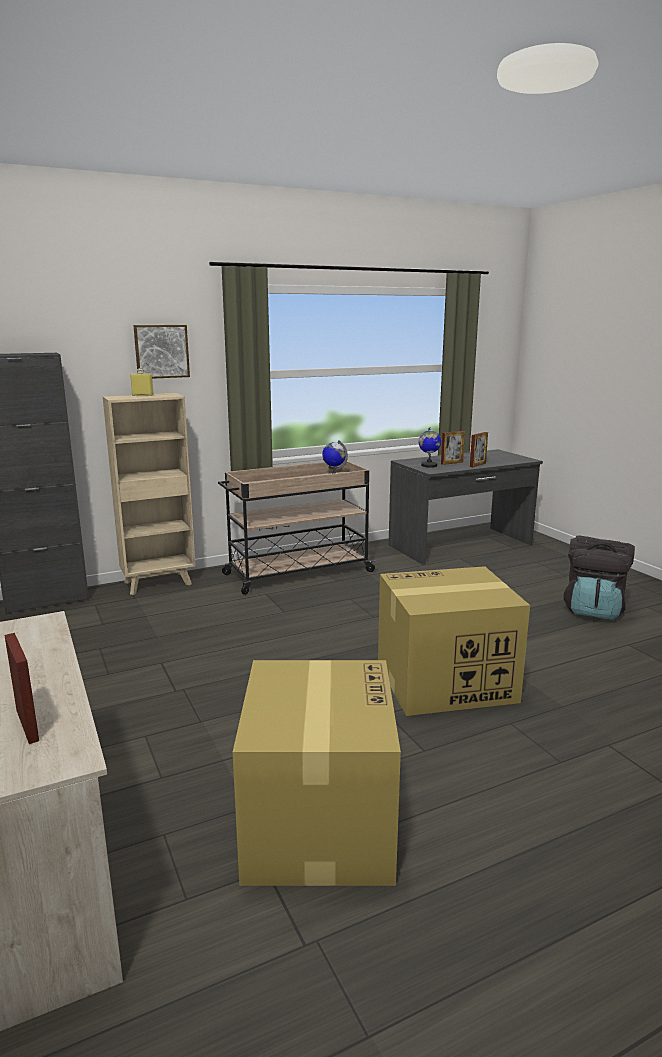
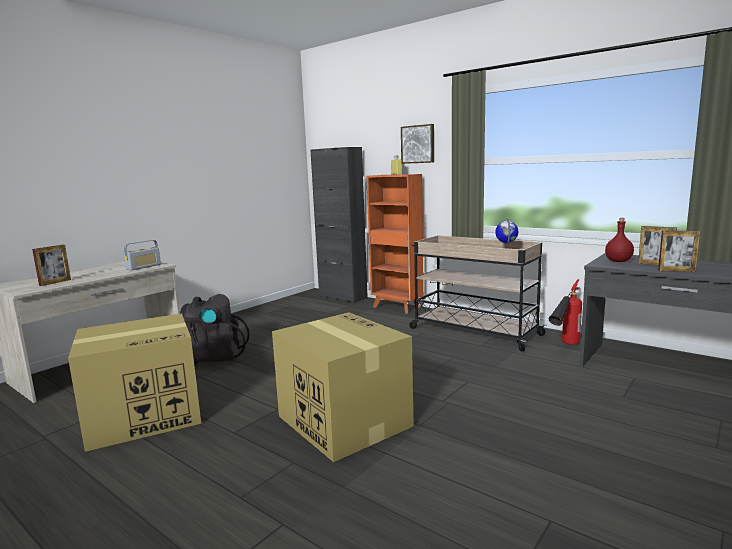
camera: 65 degrees right, 5 degrees down
(30, 636) = (144, 267): none -> radio
(159, 583) = (397, 307): beige bookcase -> orange bookcase
(380, 556) = (564, 346): none -> fire extinguisher
(429, 465) = (618, 261): globe -> red bottle
(593, 610) = (628, 481): black backpack -> black backpack (213, 357)

